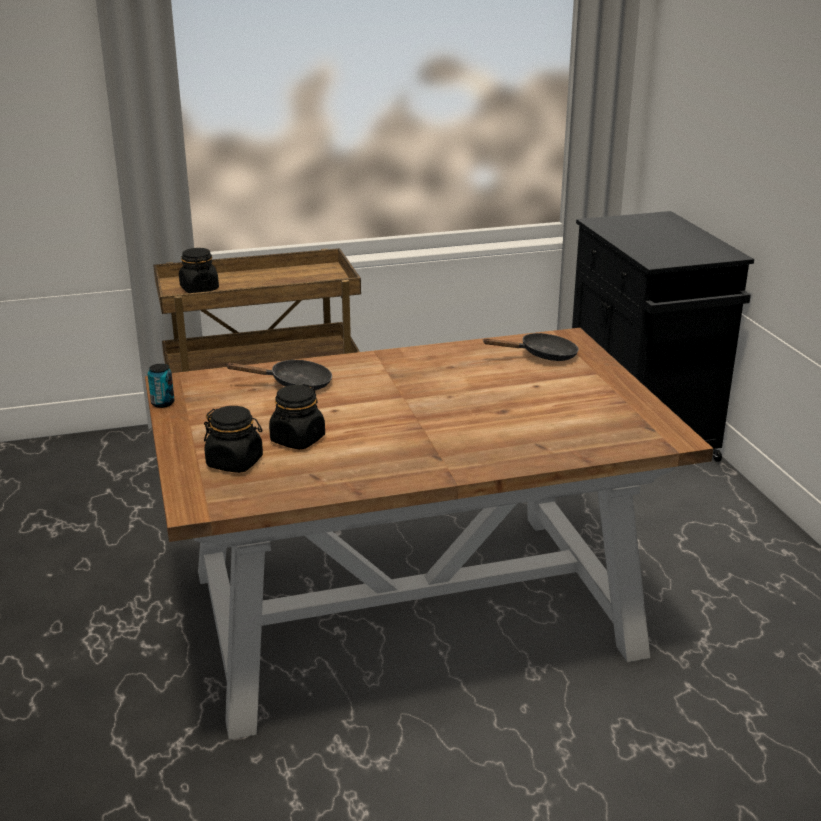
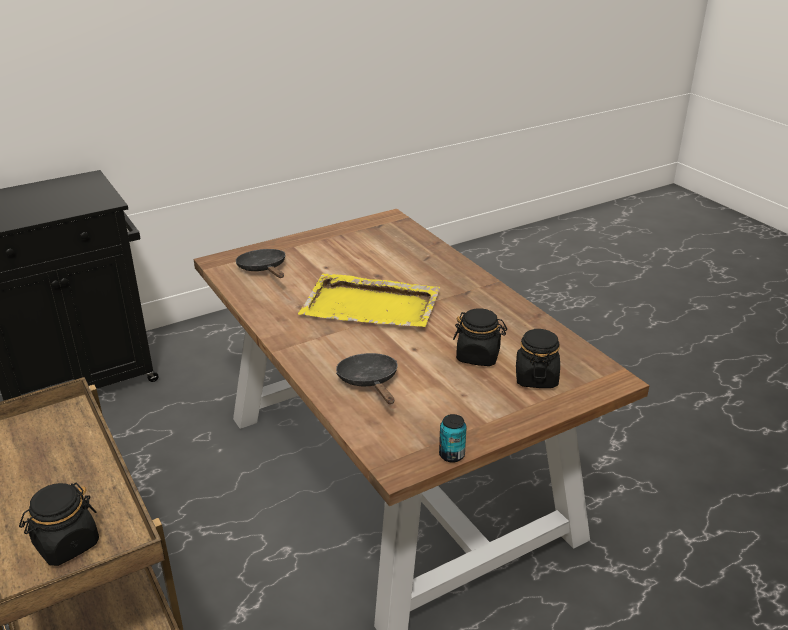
camera: 105 degrees left, 5 degrees up
(433, 400) = (372, 306): none -> yellow tray

